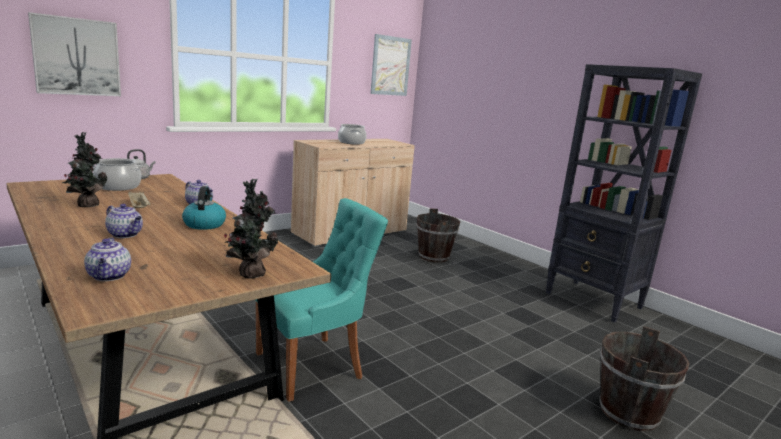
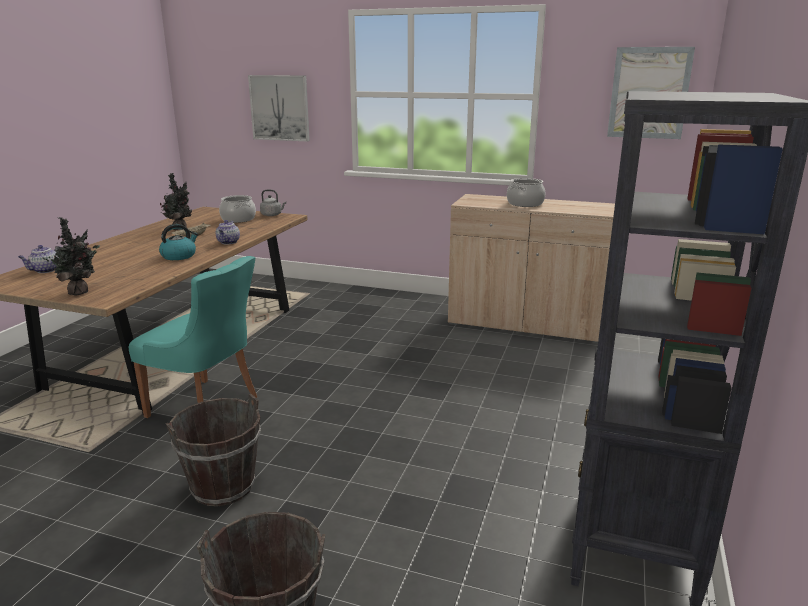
camera: 60 degrees right, 5 degrees up
(126, 235) = (128, 251): teapot -> none
(434, 257) = (552, 384): brown bucket -> brown bucket (223, 487)

